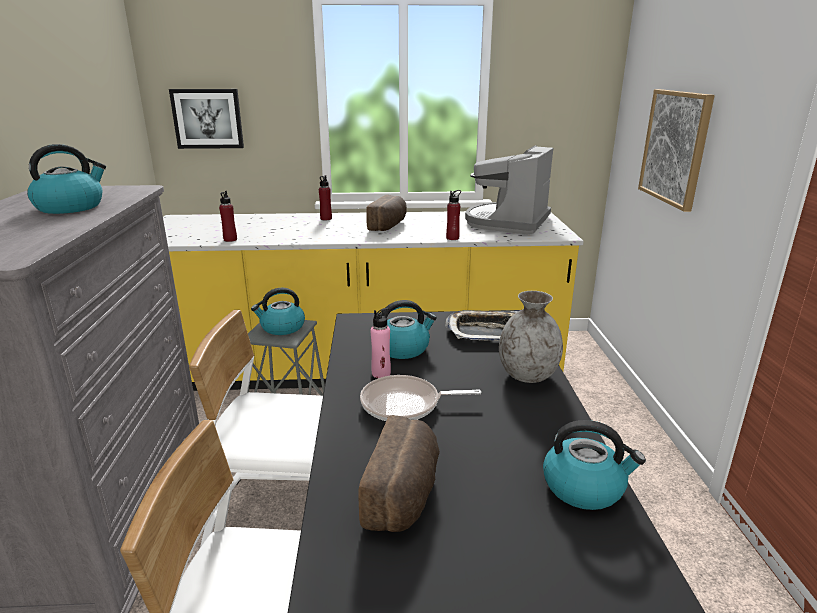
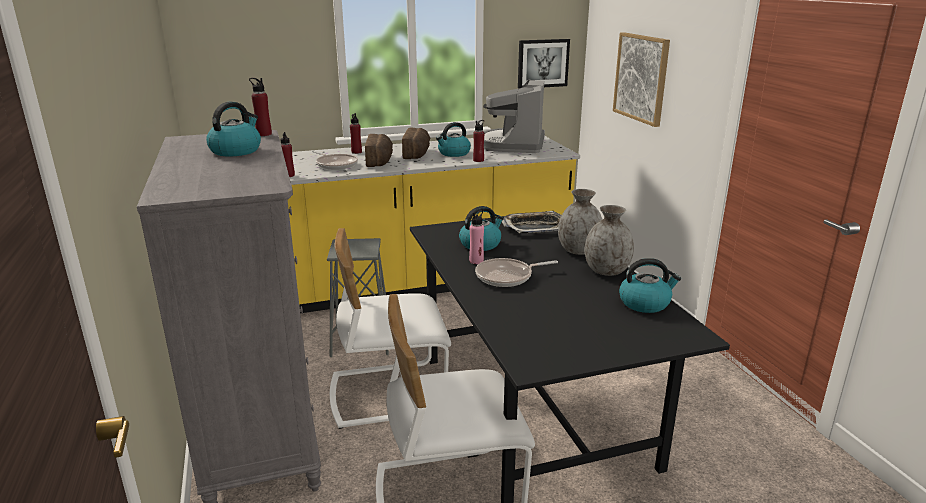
camera: 15 degrees left, 0 degrees up
(140, 189) = (264, 134): none -> red bottle
(208, 118) = (233, 66): picture -> picture (542, 63)
(282, 328) = (355, 246): kettle -> kettle (453, 153)
(290, 231) = (335, 164): none -> frying pan
(404, 494) = (541, 321): bread -> bread (380, 161)
(550, 416) = (606, 271): none -> grey vase

